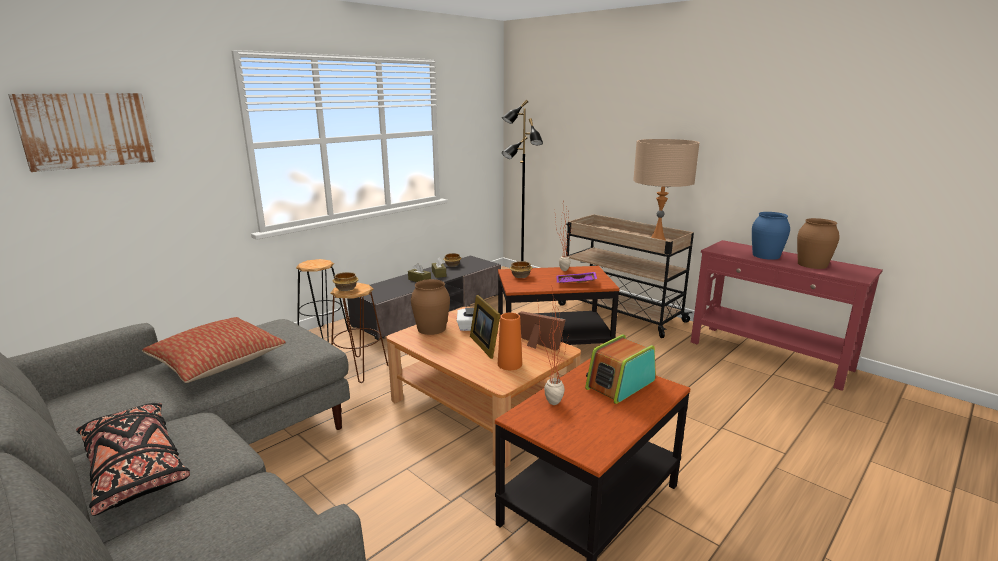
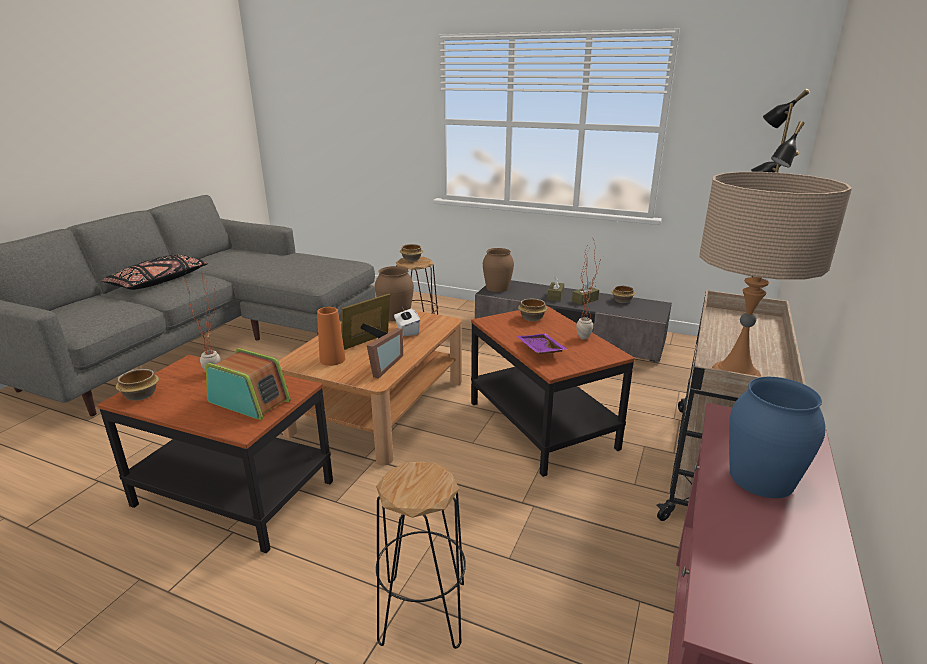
camera: 70 degrees right, 5 degrees up
(87, 130) = (345, 98): picture -> none
(217, 362) = (282, 264): pillow -> none
(323, 336) = (465, 308): black stool -> black stool (422, 611)
(589, 444) = (140, 395): none -> bowl
(812, 264) = (765, 547): brown vase -> brown vase (497, 288)

